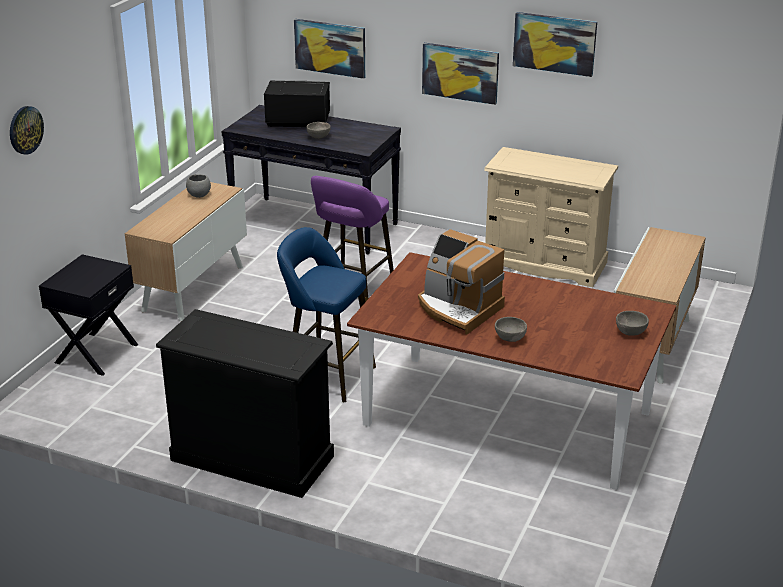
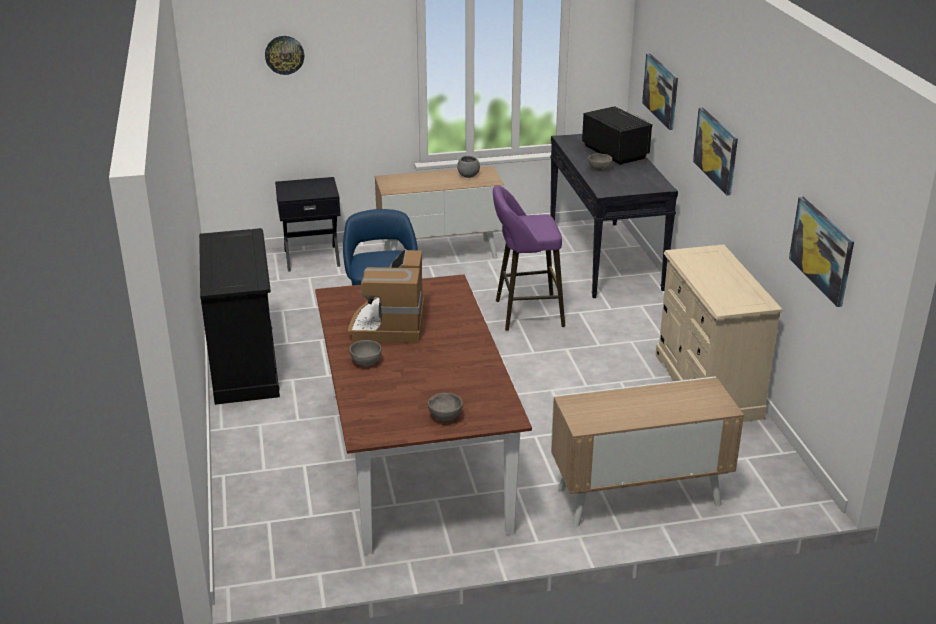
camera: 55 degrees right, 0 degrees up
(554, 43) = (767, 144): picture -> picture (822, 250)

